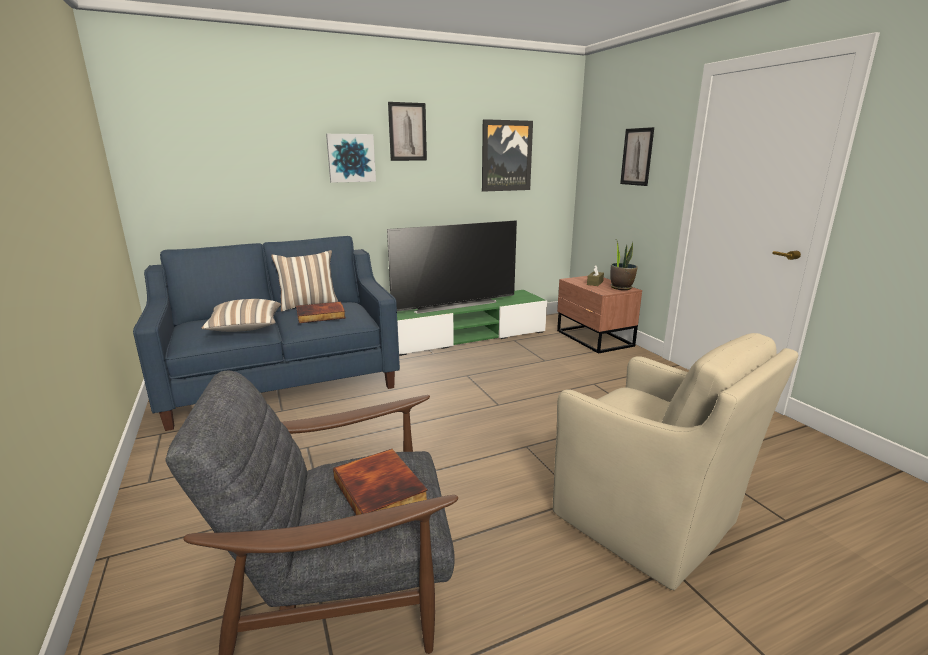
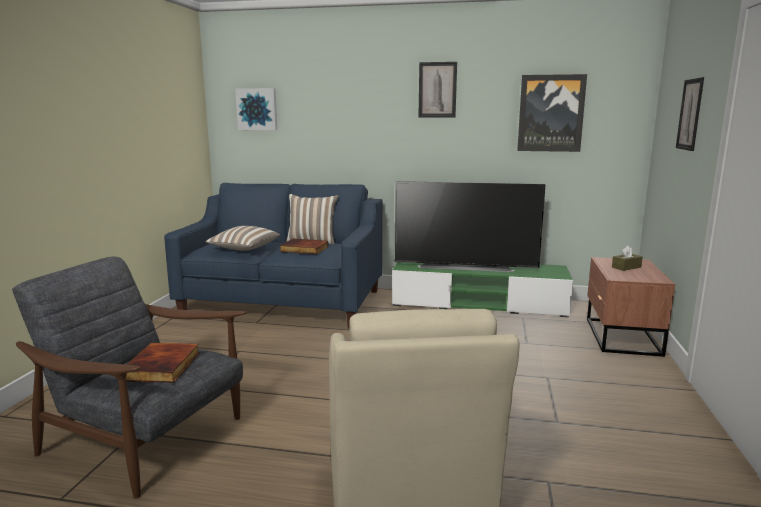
camera: 35 degrees right, 5 degrees down
(351, 158) = (381, 114): picture -> picture (257, 109)
(621, 288) = (650, 277): potted plant -> none

